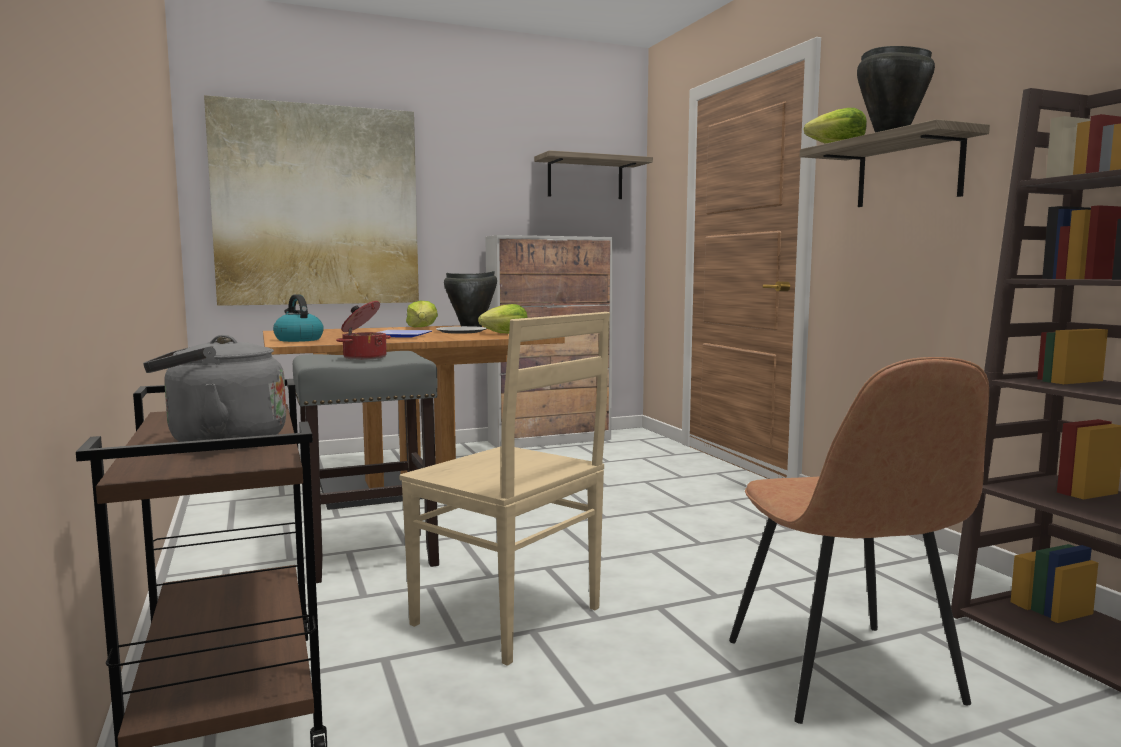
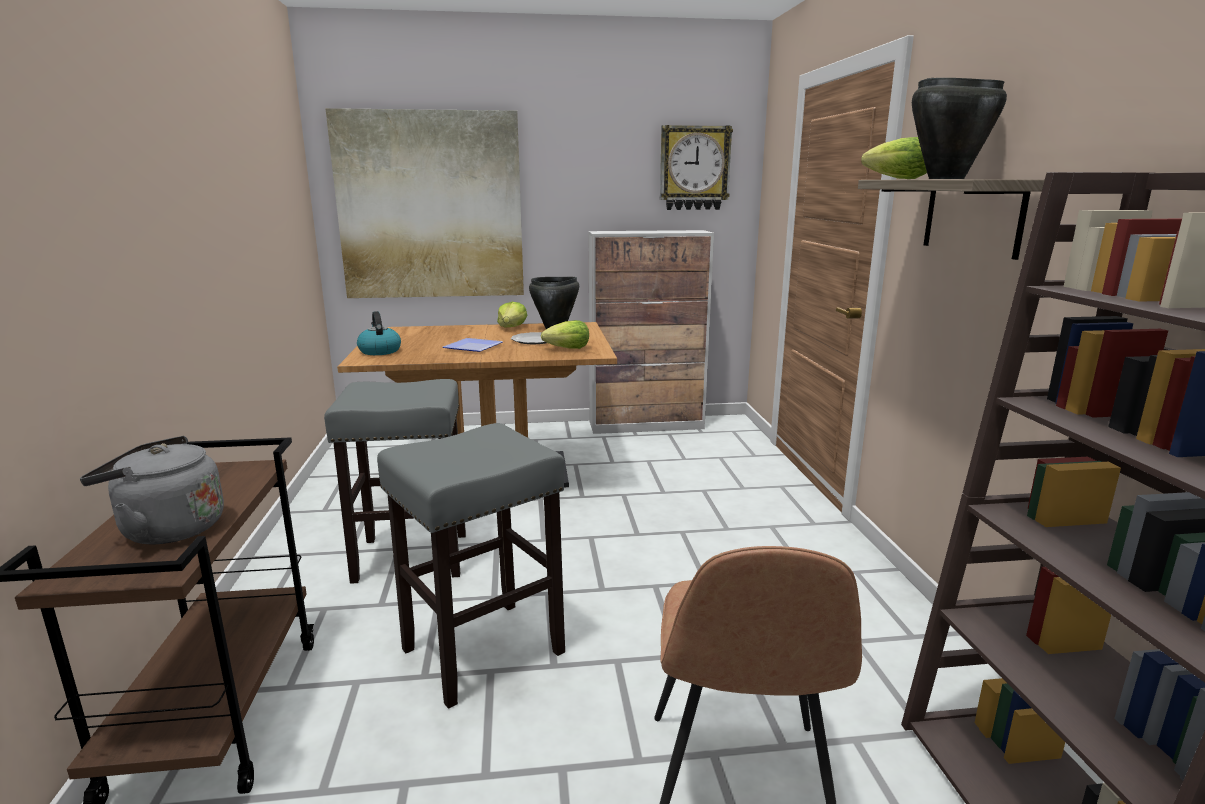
camera: 15 degrees right, 10 degrees up
(364, 357) = (397, 392): cooking pot -> none
(510, 618) = (481, 652): beige chair -> grey stool
(585, 178) = (694, 168): shelf -> wall clock

